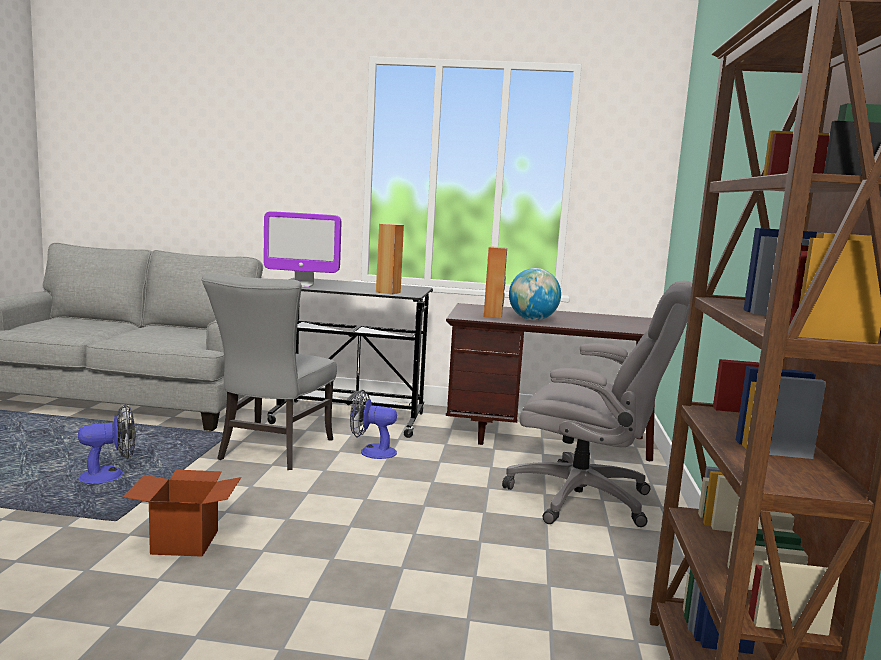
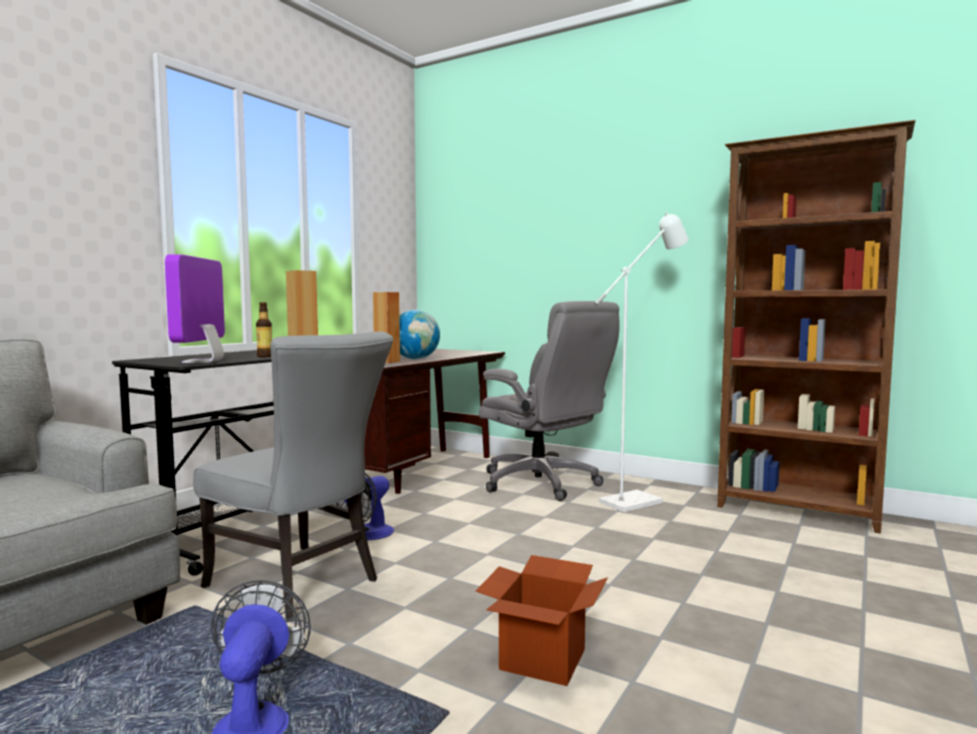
camera: 65 degrees left, 5 degrees down
(302, 285) = (203, 361): monitor -> monitor turned 150 degrees clockwise
(351, 289) = (265, 356): none -> bottle
(590, 501) = (545, 485): grey office chair -> grey office chair turned 90 degrees clockwise
(603, 560) = (638, 500): none -> white floor lamp

